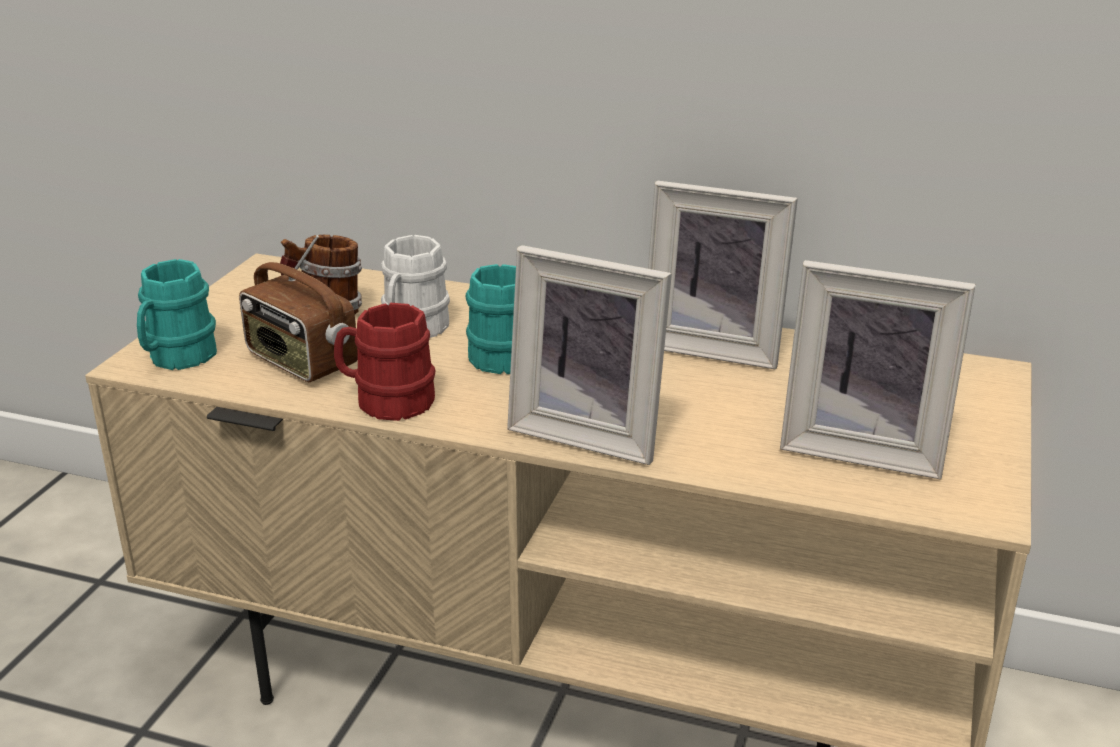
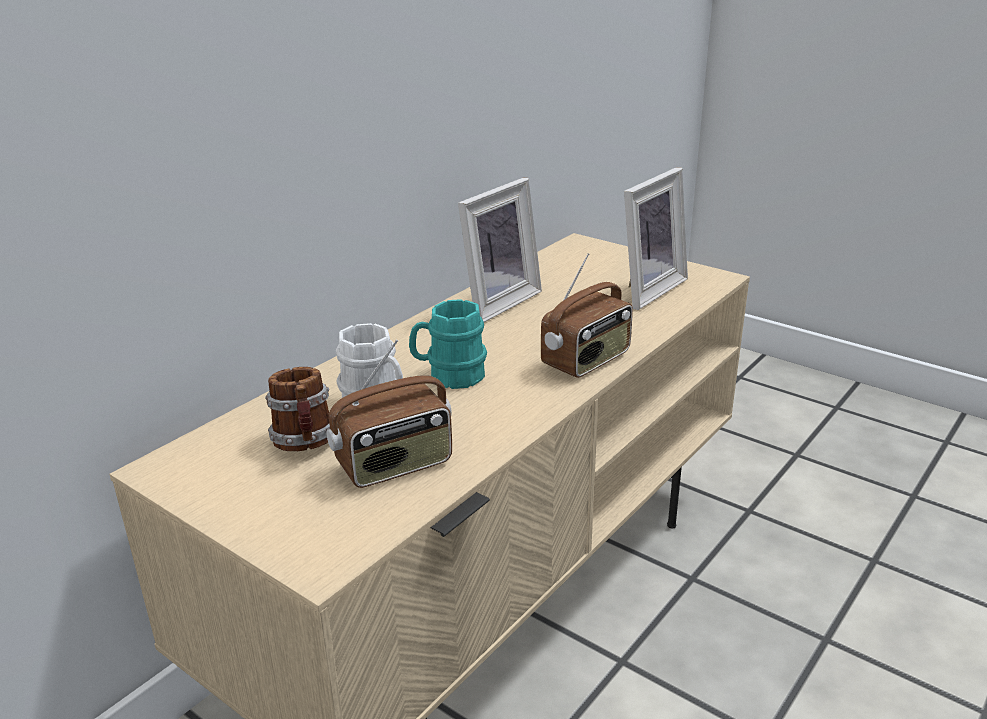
camera: 70 degrees left, 0 degrees up
(176, 358) = (330, 537): turquoise mug -> none
(386, 401) = (496, 431): red mug -> none
(590, 432) = (587, 361): picture frame -> radio

